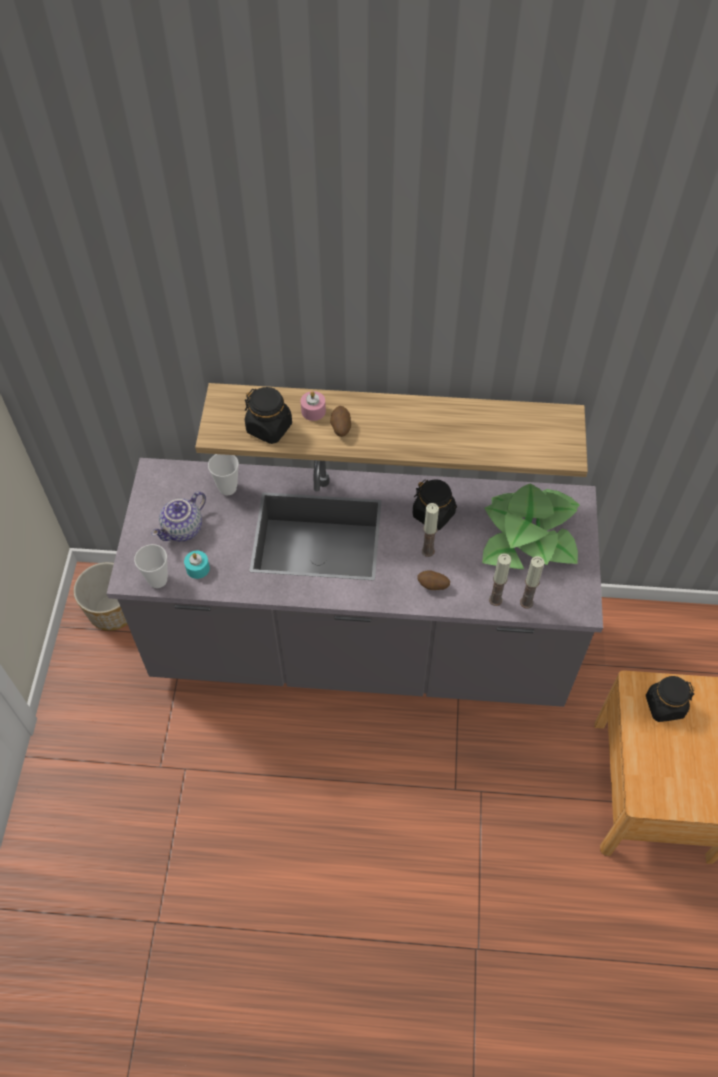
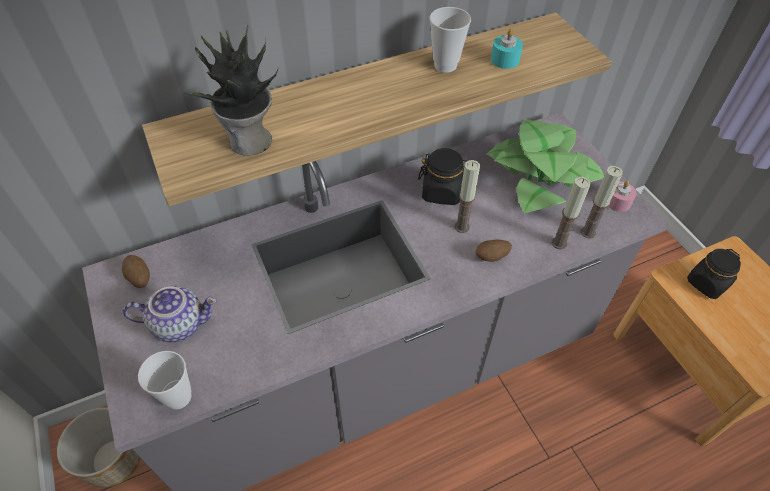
camera: 30 degrees left, 5 degrees down
(183, 530) = (180, 323): teapot -> teapot turned 105 degrees counterclockwise
(198, 568) = (223, 359): turquoise candle -> turquoise candle (505, 60)
(227, 488) = (209, 256): cup -> cup (445, 65)
(269, 428) = (250, 142): black jar -> potted plant
(313, 411) = (291, 108): pink candle -> pink candle (617, 202)
(340, 428) = (335, 112): potato -> potato (139, 278)

